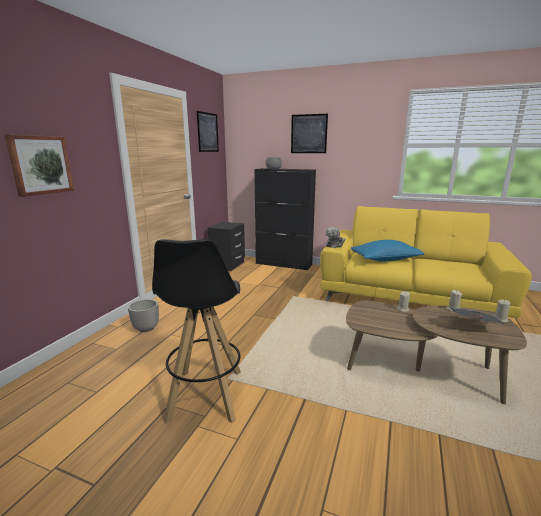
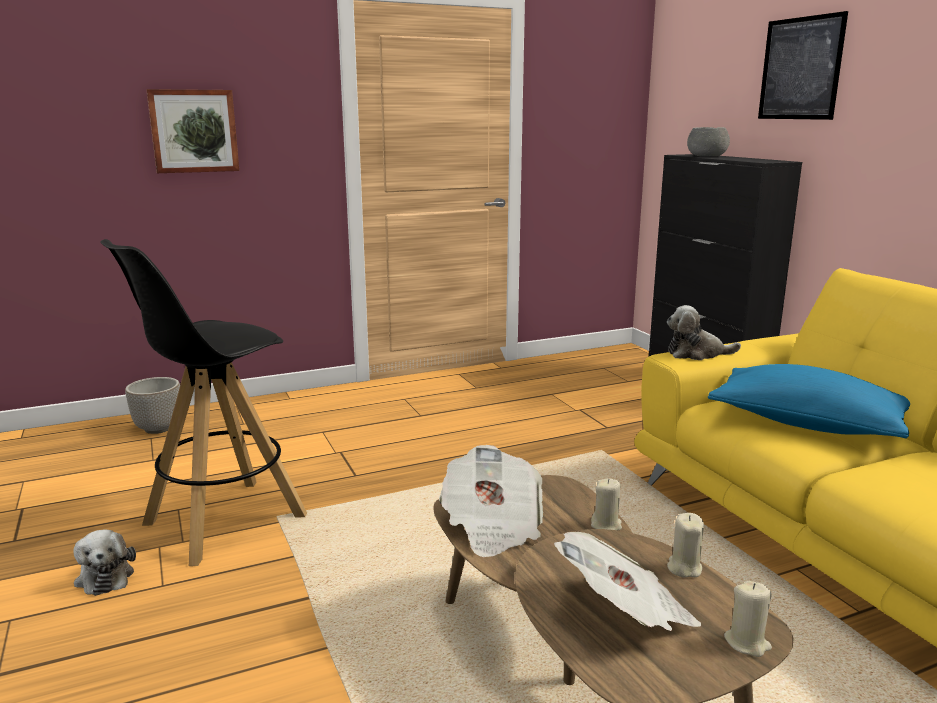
camera: 45 degrees right, 0 degrees up
(146, 328) = (311, 412): planter -> planter (159, 428)
(198, 457) = (105, 576): none -> plush toy
(207, 132) = (586, 73): picture -> none
(227, 265) = (589, 360): black nightstand -> none
(382, 325) = (492, 526): none -> newspaper

